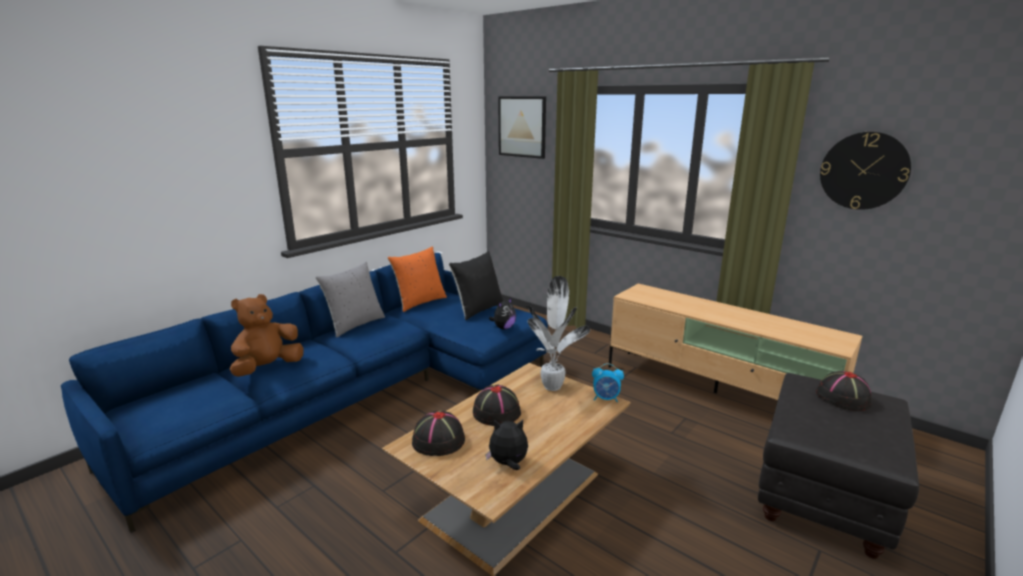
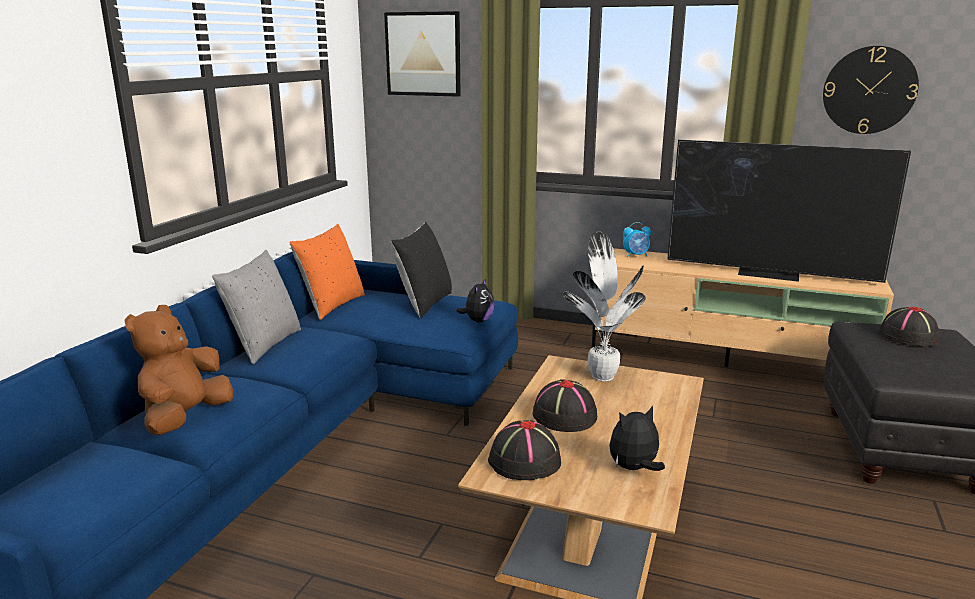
camera: 20 degrees left, 0 degrees up
(606, 398) = (675, 379): alarm clock -> alarm clock (636, 255)
(751, 322) = (769, 273): none -> television

